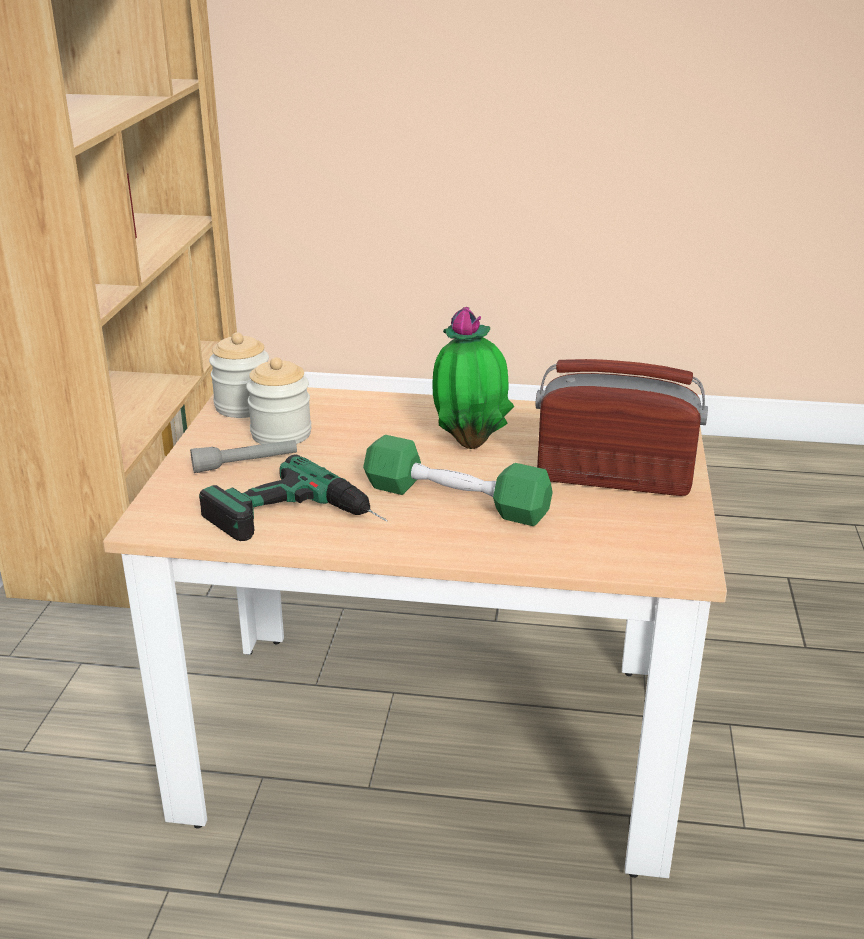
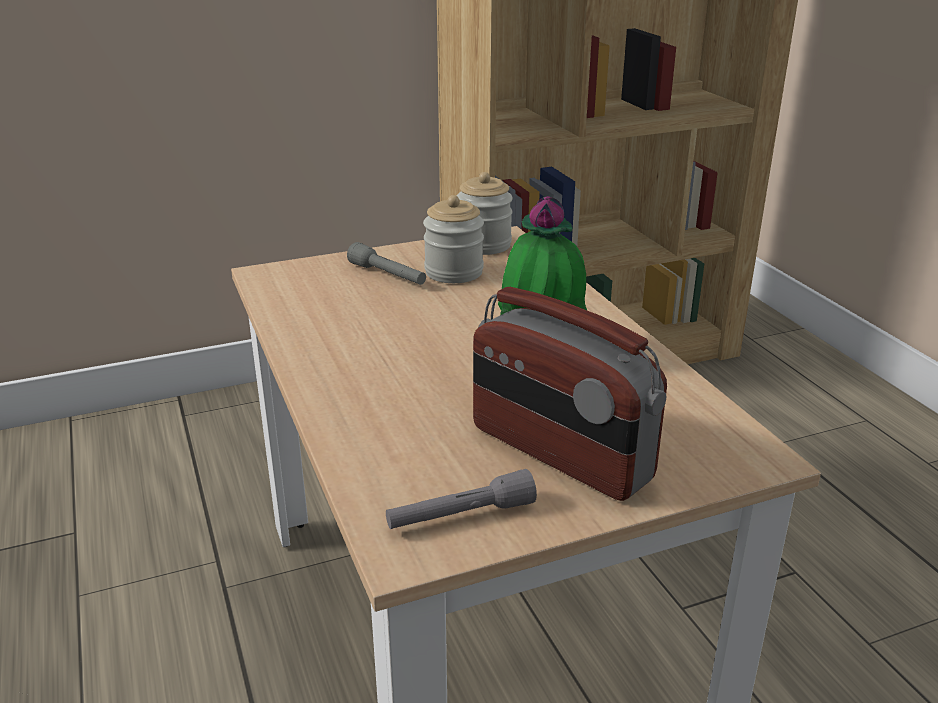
camera: 60 degrees right, 0 degrees up
(299, 521) = (315, 323): power drill -> none
(456, 500) = (418, 378): green dumbbell -> none
(614, 479) = (559, 454): radio -> radio turned 150 degrees clockwise
(660, 534) = (460, 516): none -> grey flashlight

